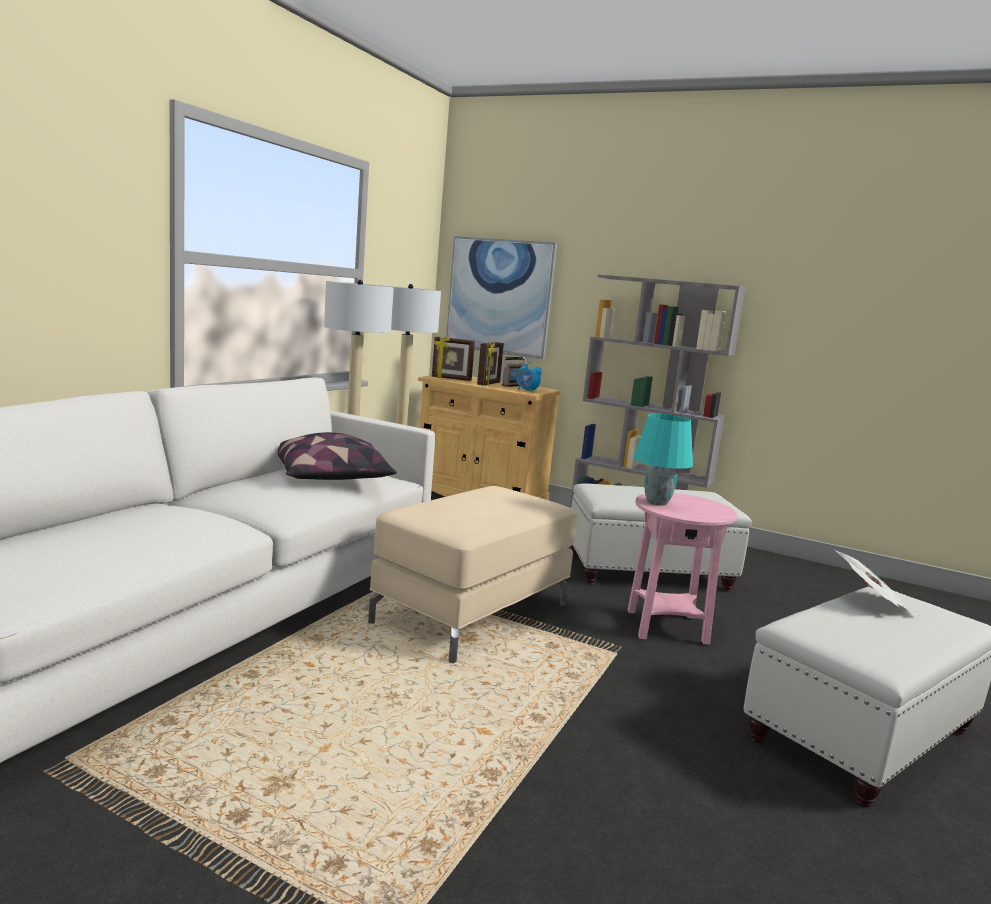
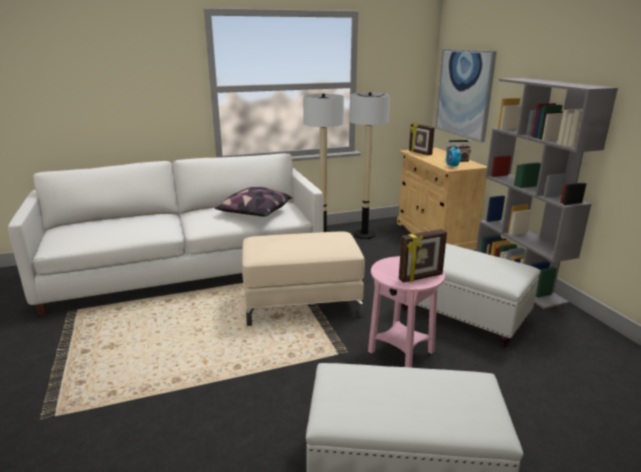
camera: 45 degrees right, 10 degrees up
(489, 384) = (438, 158): picture frame -> picture frame (421, 277)
(656, 502) = (391, 264): turquoise table lamp -> none
(872, 603) = (440, 382): newspaper -> none

